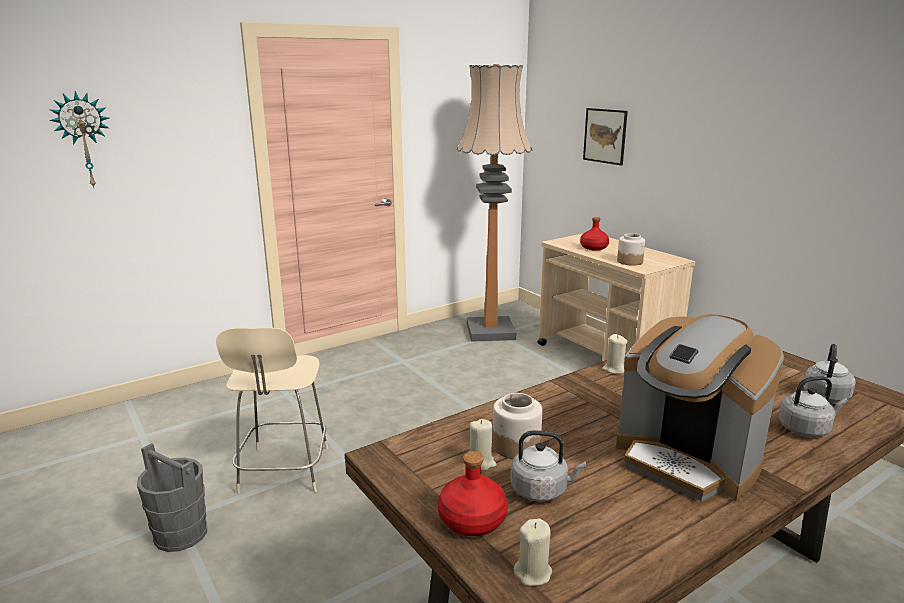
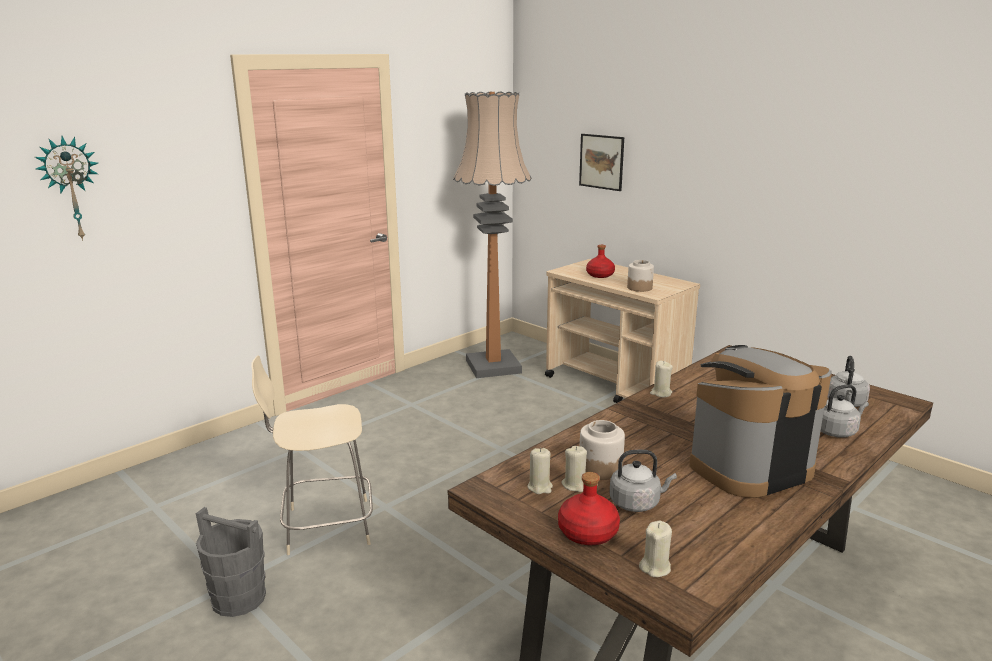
camera: 10 degrees left, 0 degrees up
(283, 472) = (324, 526): beige chair -> beige chair turned 90 degrees clockwise
(442, 460) = (540, 487): none -> beige candle
(686, 461) = (748, 467): coffee machine -> coffee machine turned 120 degrees clockwise

